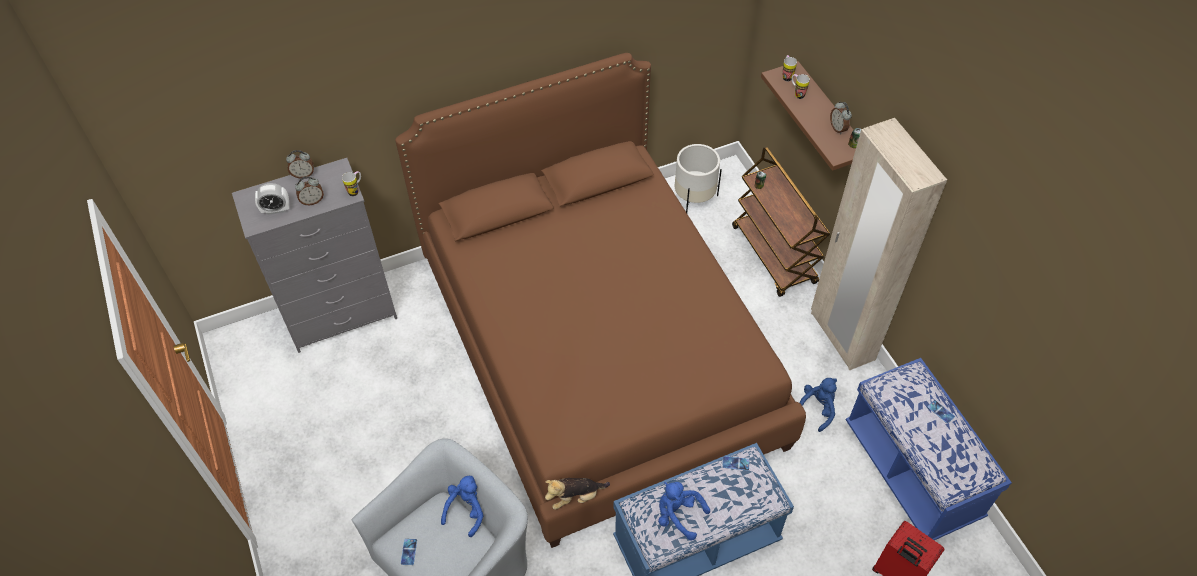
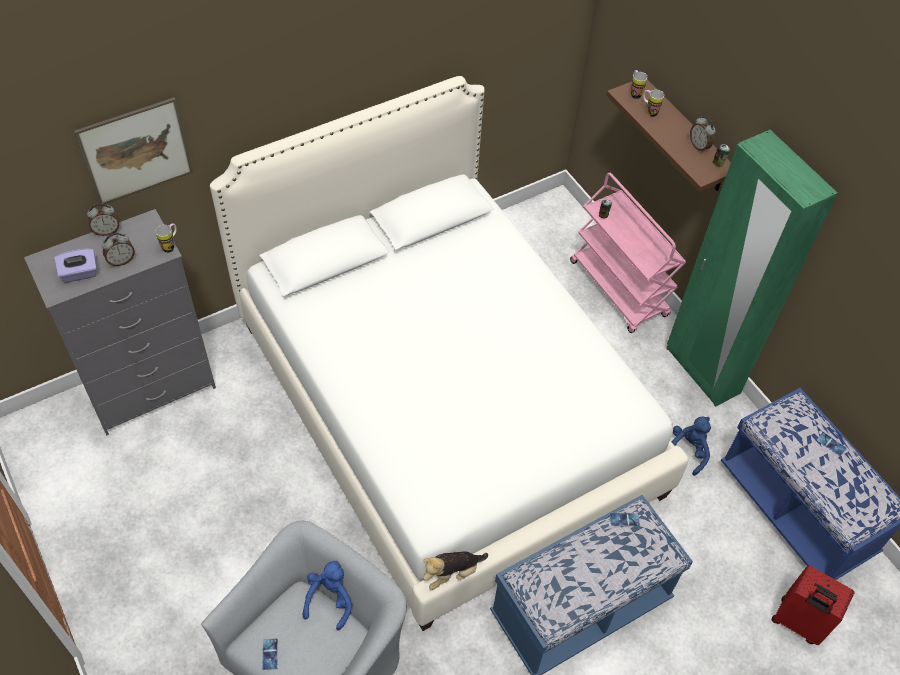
camera: 10 degrees left, 0 degrees up
(276, 210) = (80, 273): alarm clock -> purple tissue box
(330, 107) = (136, 151): none -> picture
(599, 350) = (445, 406): brown bed -> white bed
(678, 515) = (570, 583): blue plush toy -> none
(694, 198) = (525, 233): white planter -> none
(774, 255) = (619, 289): brown cart -> pink cart
(841, 336) = (702, 371): beige wardrobe -> green wardrobe

